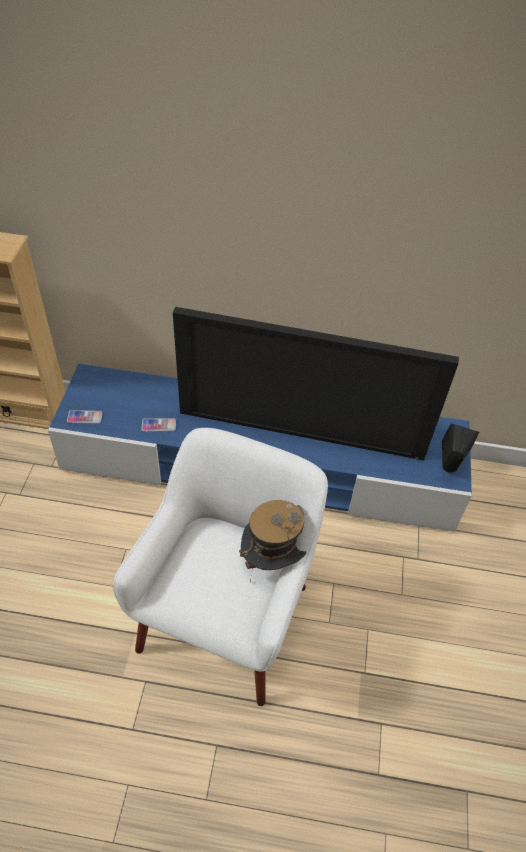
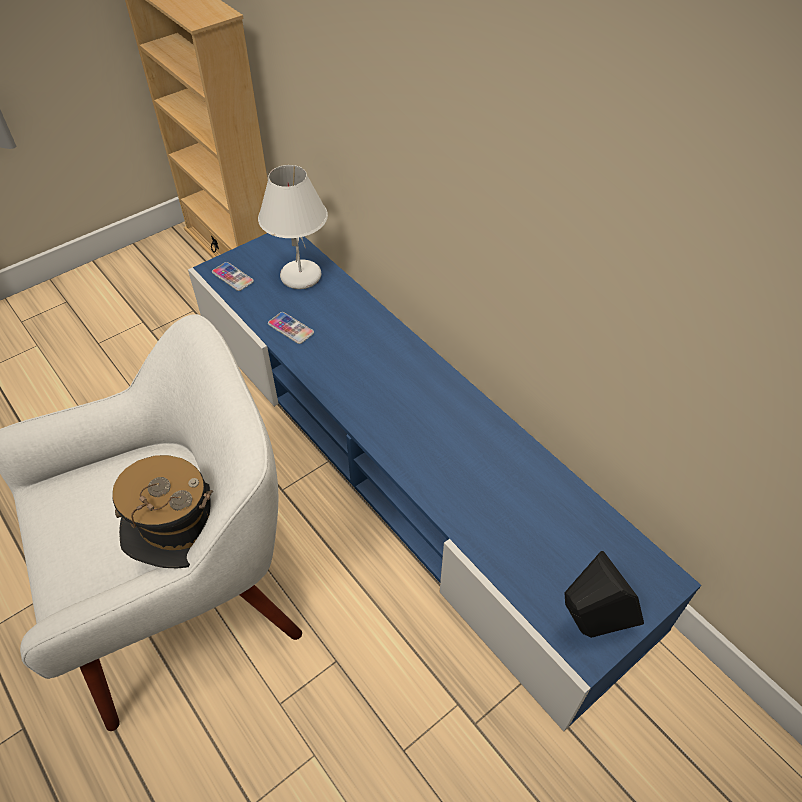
camera: 45 degrees right, 0 degrees up
(127, 392) = (300, 276): none -> white table lamp
(303, 425) = (449, 431): television -> none

